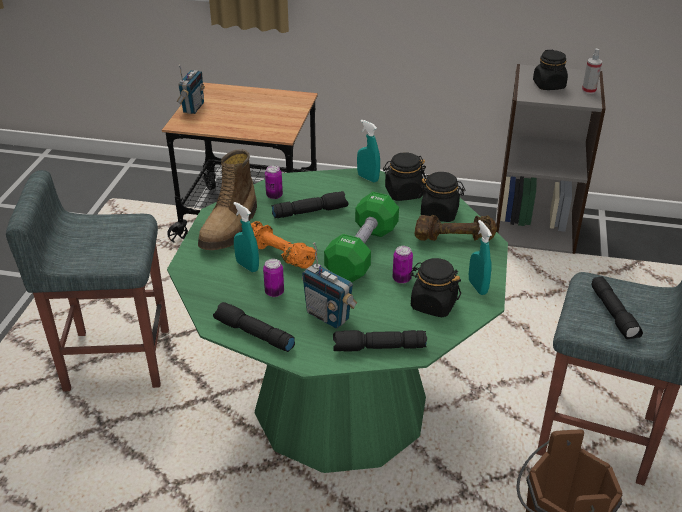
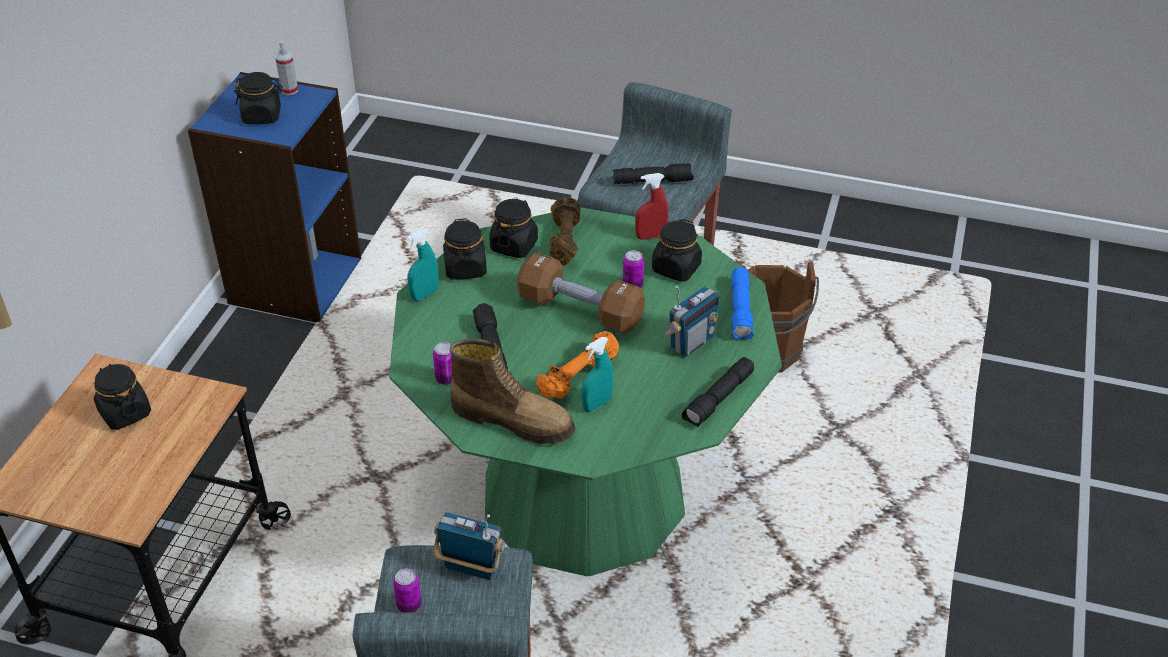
camera: 85 degrees left, 5 degrees up
(193, 108) = (77, 505): radio -> radio (471, 567)
(266, 109) = (125, 413): none -> black jar
(274, 292) = (648, 382): can -> can (409, 605)
(362, 252) = (580, 310): green dumbbell -> brown dumbbell
(378, 348) = (741, 311): black flashlight -> blue flashlight
(477, 287) = (650, 236): turquoise spray bottle -> red spray bottle
(535, 227) = (294, 281): grey bookcase -> blue bookcase

